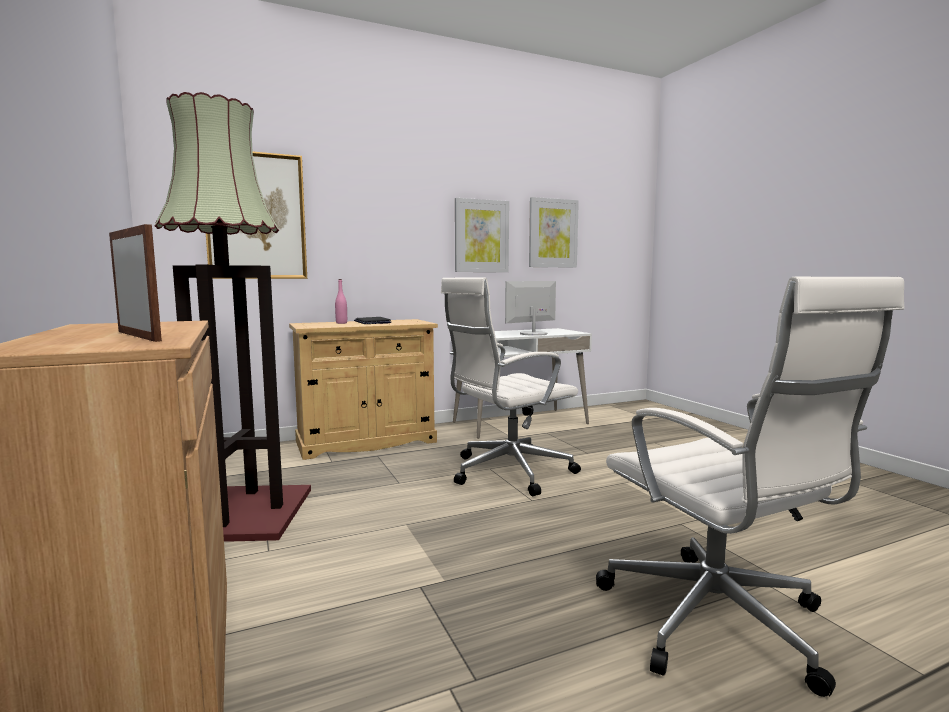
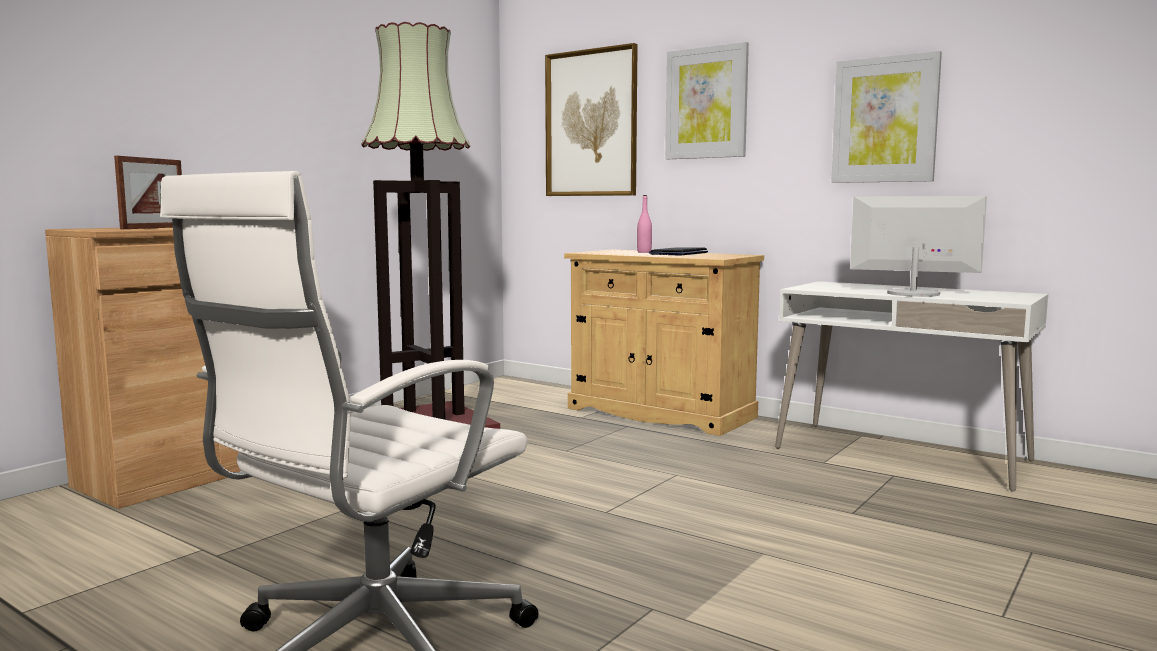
camera: 60 degrees right, 0 degrees up
(507, 472) = (679, 484): white office chair -> none
(553, 233) = (1049, 99): picture -> picture (706, 103)

